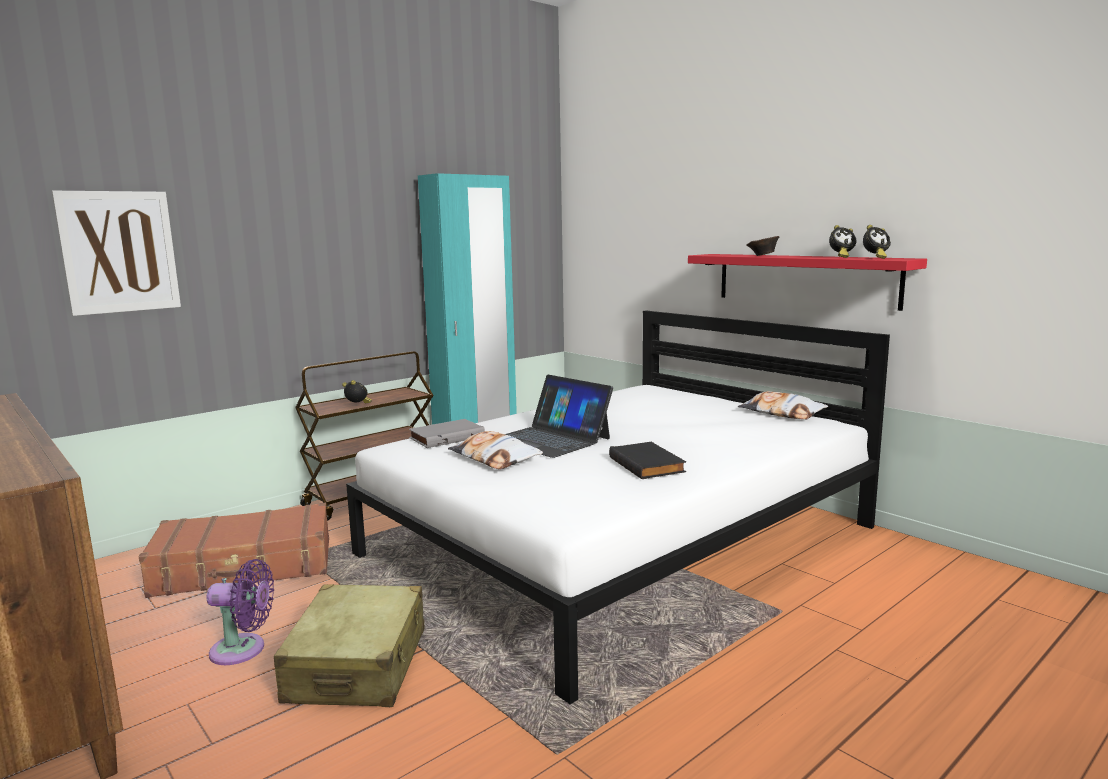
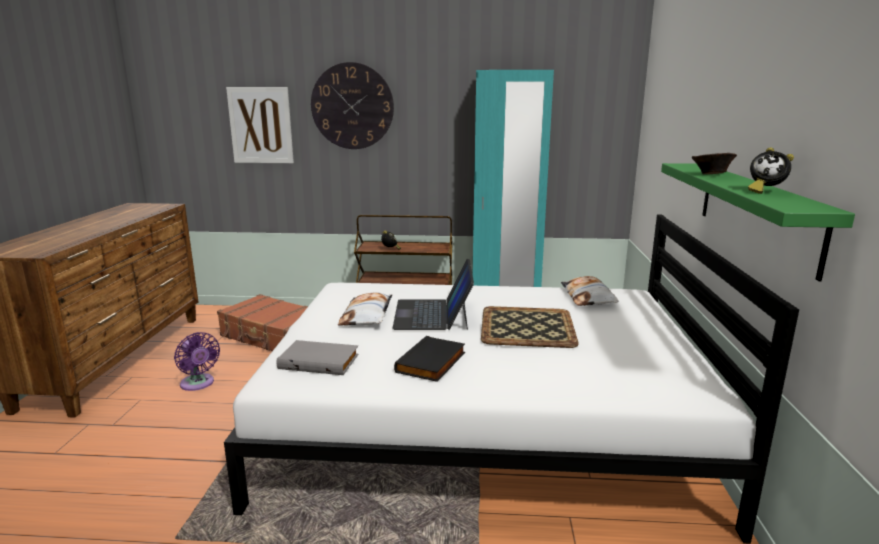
camera: 45 degrees right, 5 degrees up
(266, 219) = (352, 106): none -> wall clock
(358, 665) = (213, 421): beige suitcase -> none
(446, 437) = (383, 289): grey book -> grey book (320, 361)
(646, 424) = (526, 327): none -> tray
(781, 413) = (688, 363): pillow -> pillow (588, 297)
(804, 279) = (755, 212): red shelf -> green shelf
(875, 258) = (787, 200): alarm clock -> none

